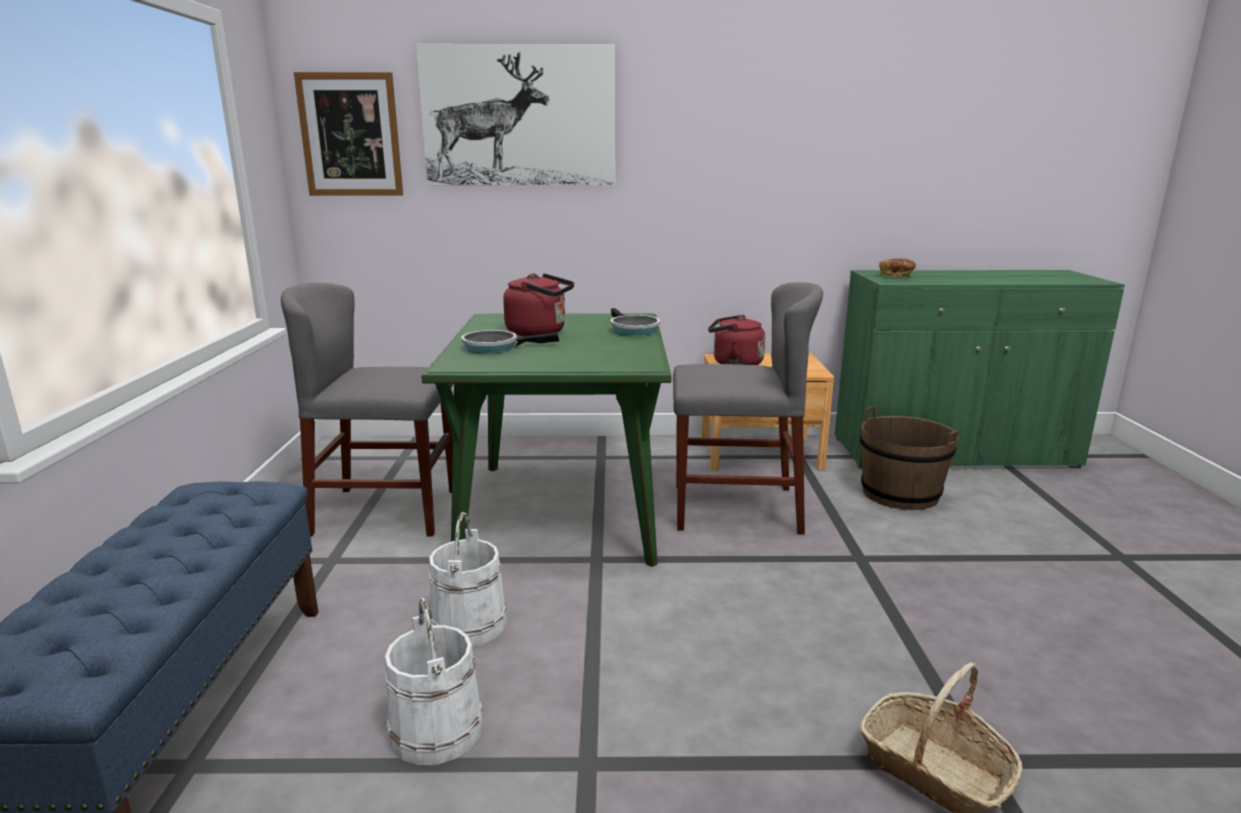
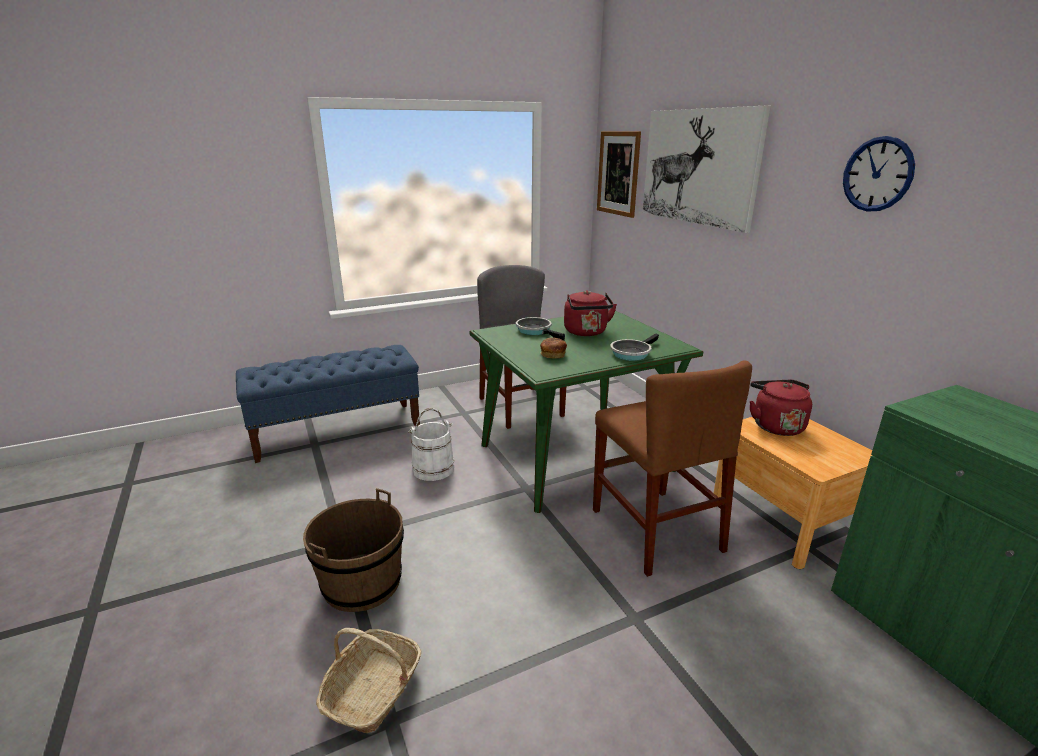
camera: 65 degrees right, 5 degrees up
(435, 730) = (350, 489): white bucket -> none
(735, 508) = (655, 529): grey chair -> brown chair
(748, 111) = (877, 174): none -> wall clock
(896, 276) = (966, 411): bread -> bread (552, 355)
(900, 494) = (807, 634): brown bucket -> brown bucket (362, 583)

